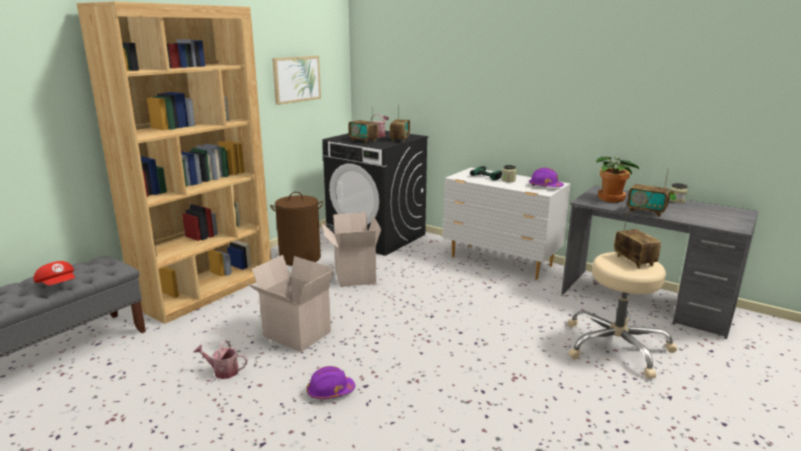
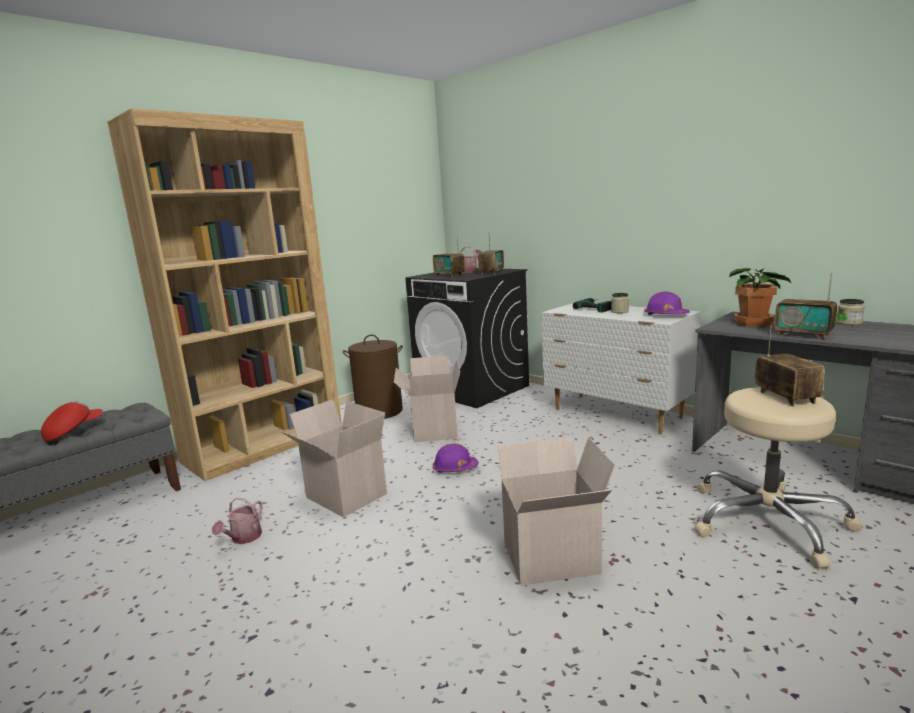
camera: 10 degrees right, 5 degrees down
(58, 285) = (73, 431): red cap -> red cap turned 105 degrees counterclockwise
(223, 371) = (243, 538): watering can -> watering can turned 90 degrees counterclockwise
(296, 79) = (377, 213): picture -> none
(330, 391) = (362, 569): purple hard hat -> purple hard hat (455, 468)
(469, 379) = (550, 560): none -> cardboard box

